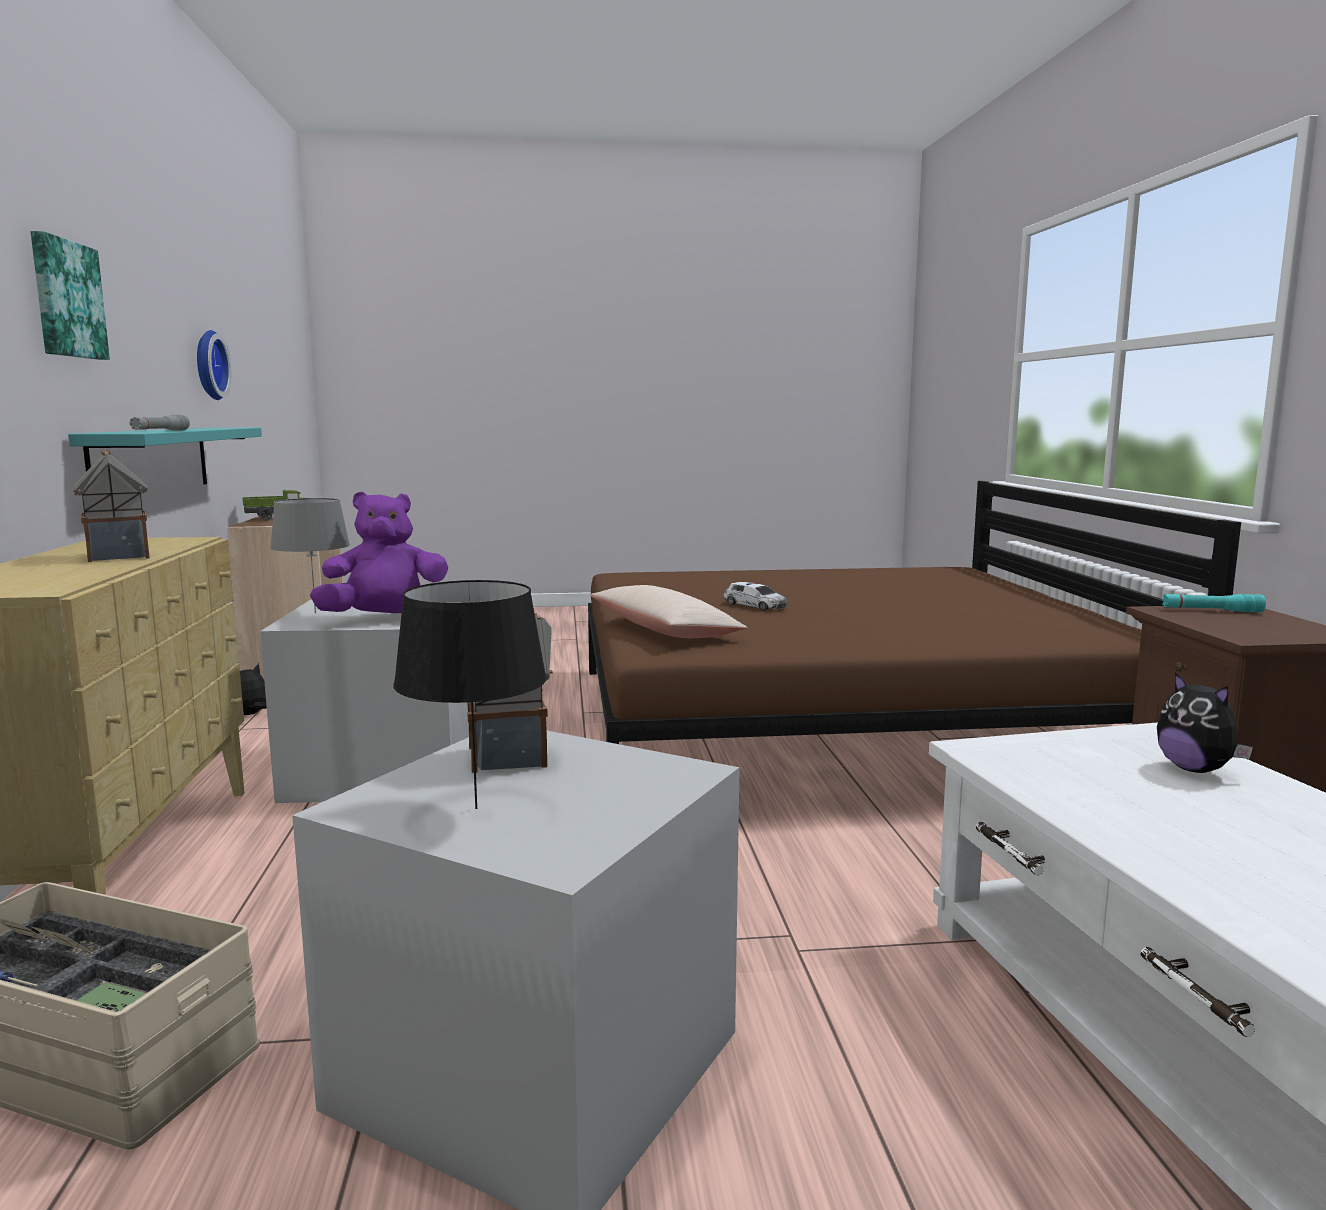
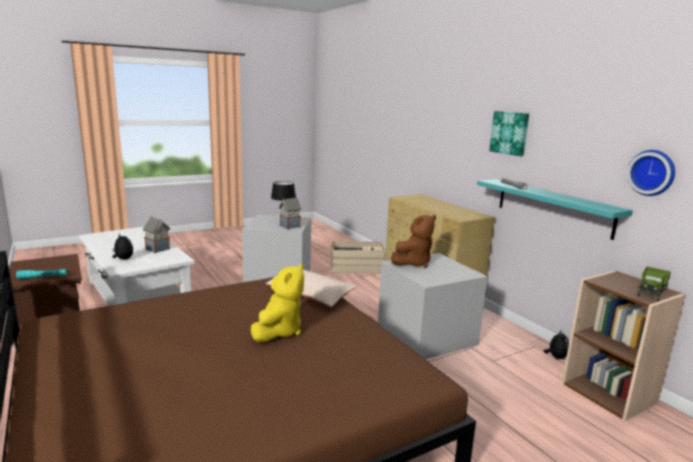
camera: 155 degrees right, 5 degrees up
(118, 556) = (439, 208): toy house -> toy house (158, 249)
(315, 612) = (450, 264): grey table lamp -> none
(386, 620) = (413, 263): purple plush toy -> brown plush toy
(755, 605) = (279, 331): toy car -> yellow plush toy

